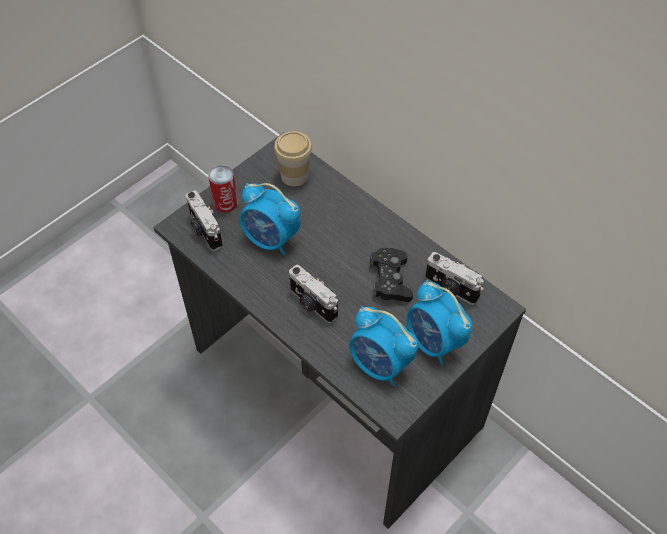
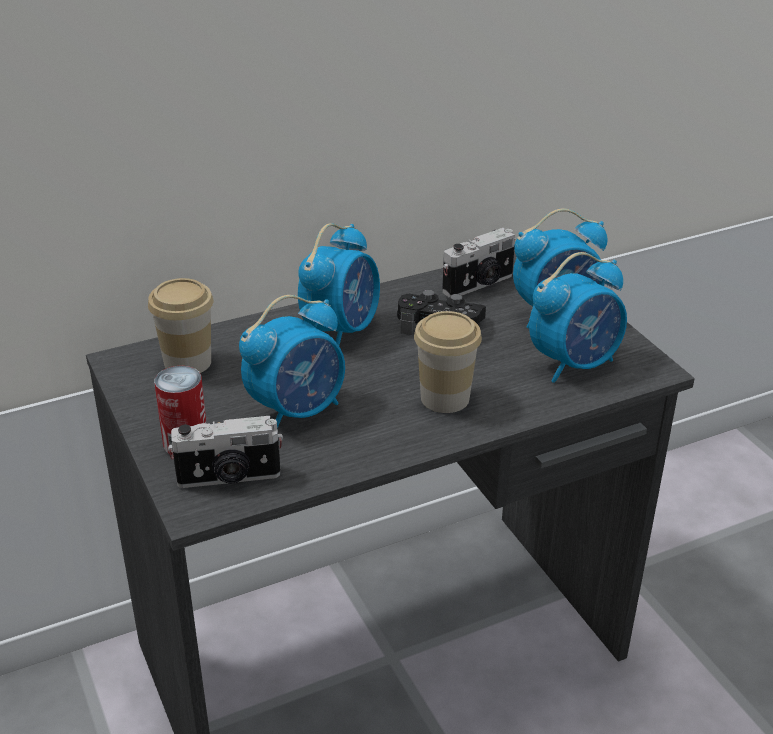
camera: 70 degrees left, 20 degrees down
(312, 304) = (445, 398): camera -> cup
(359, 233) = (341, 330): none -> alarm clock

